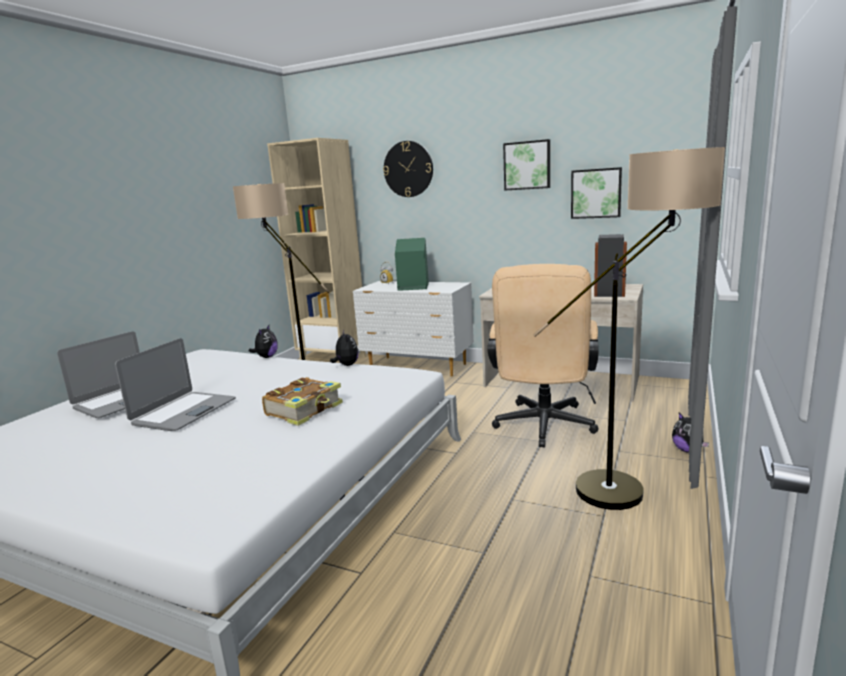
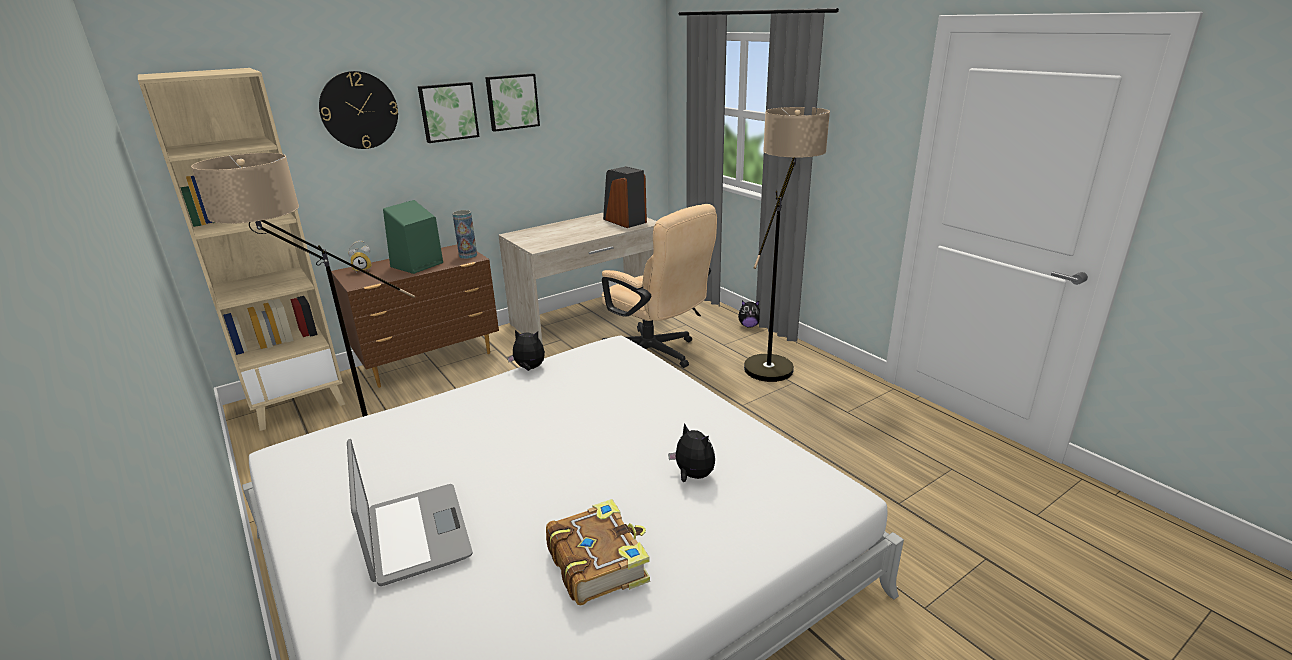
camera: 60 degrees left, 10 degrees up
(184, 412) = (538, 485): laptop -> none
(266, 357) = (405, 407): plush toy -> plush toy (692, 476)
(305, 410) = (634, 411): book -> book (598, 562)
(418, 367) = (430, 361): white dresser -> brown dresser
(448, 288) = (468, 255): none -> vase
(596, 193) = (578, 128): picture -> picture (448, 112)

